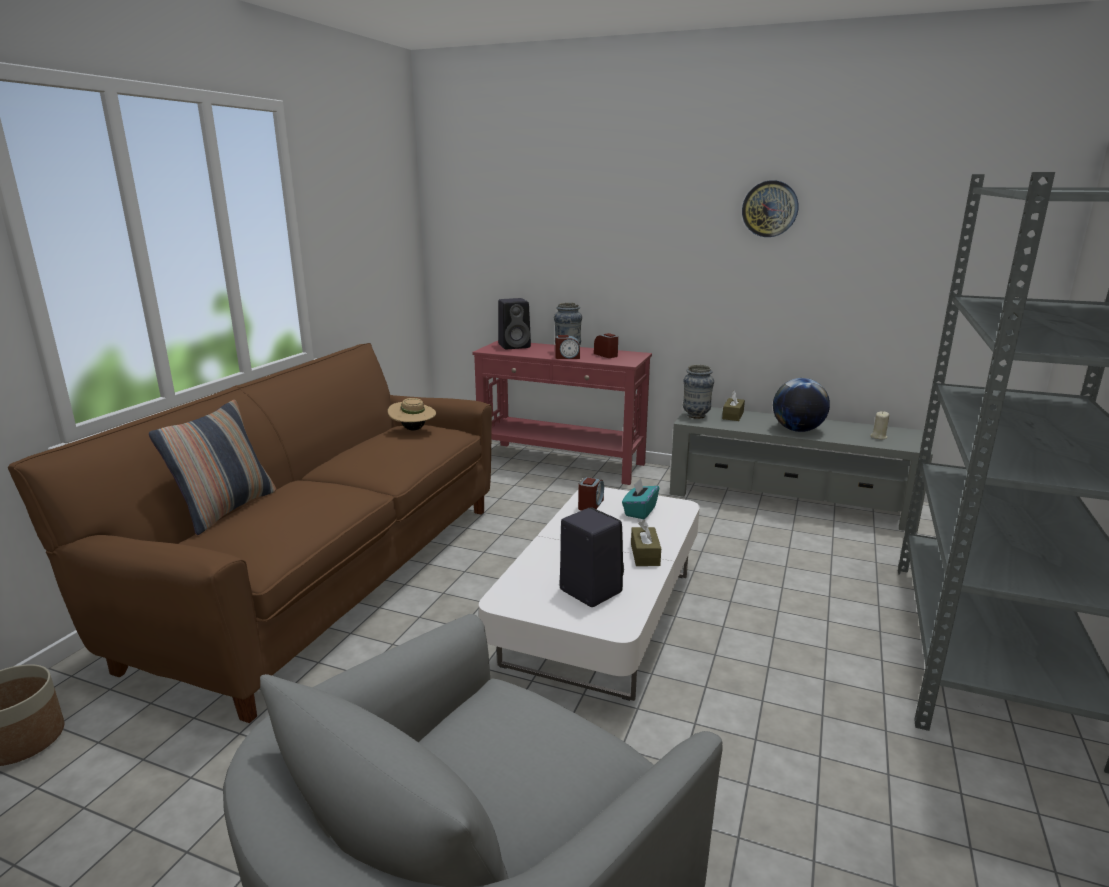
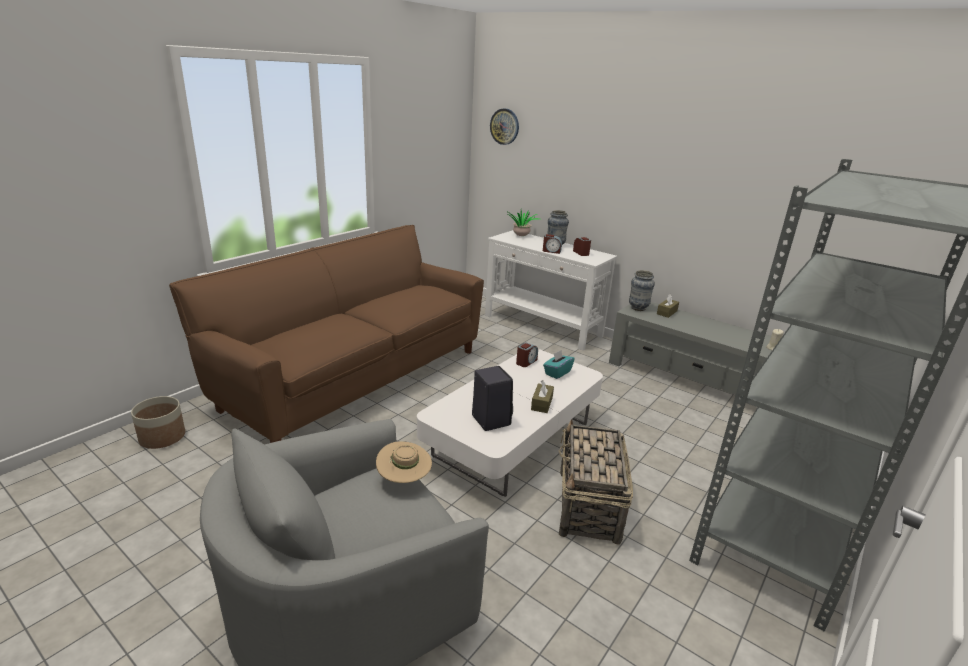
camera: 15 degrees right, 5 degrees up
(226, 509) = (290, 326): pillow -> none
(413, 429) = (424, 290): beige hat -> beige hat (404, 479)
(515, 346) = (521, 237): black speaker -> potted plant
(562, 463) = (542, 326): red console table -> white console table
(750, 686) = (588, 506): none -> basket
(770, 209) = (718, 157): wall clock -> wall clock (504, 126)
(797, 430) = (710, 332): globe -> none

